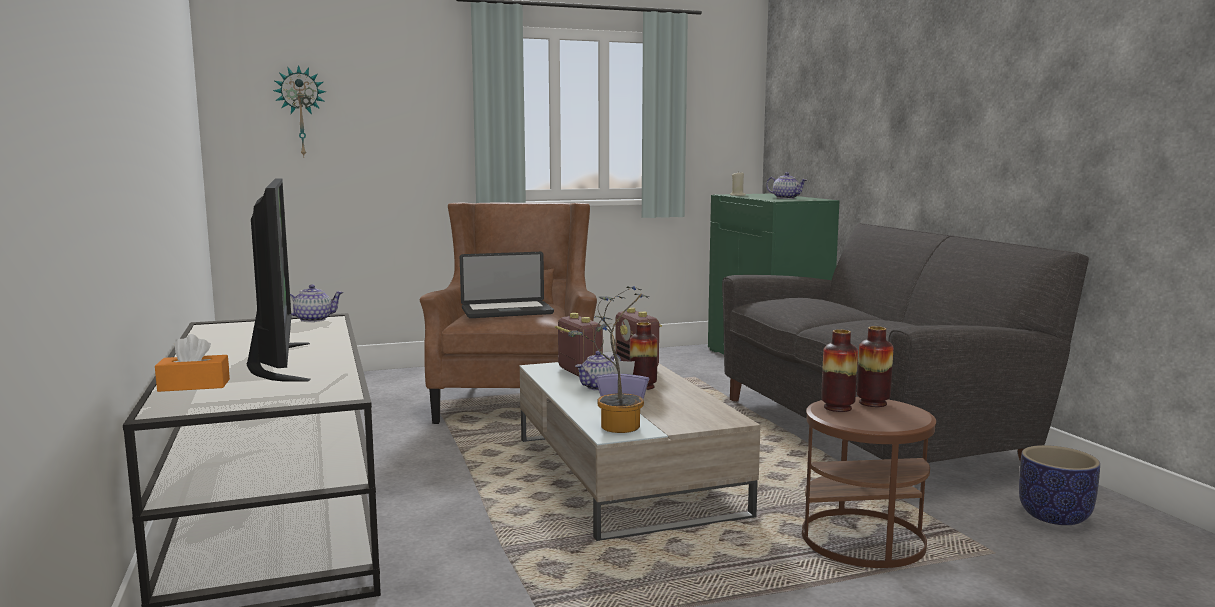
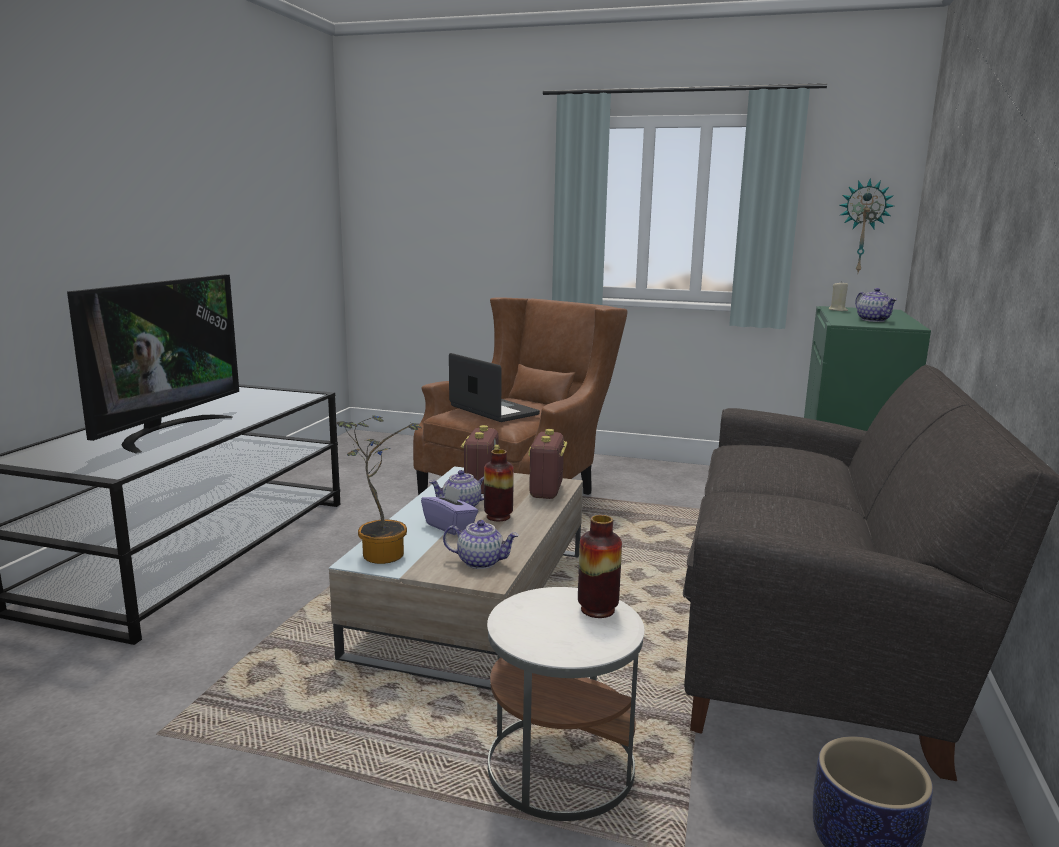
camera: 35 degrees right, 5 degrees up
(194, 385) = (78, 440): orange tissue box -> none
(301, 112) = (413, 206): wall clock -> wall clock (863, 226)
(313, 319) = (296, 395): teapot -> teapot (481, 562)
(507, 311) = (493, 410): laptop -> laptop turned 150 degrees counterclockwise
(837, 408) = (545, 603): vase -> none
(863, 540) = (561, 767): brown side table -> white side table

